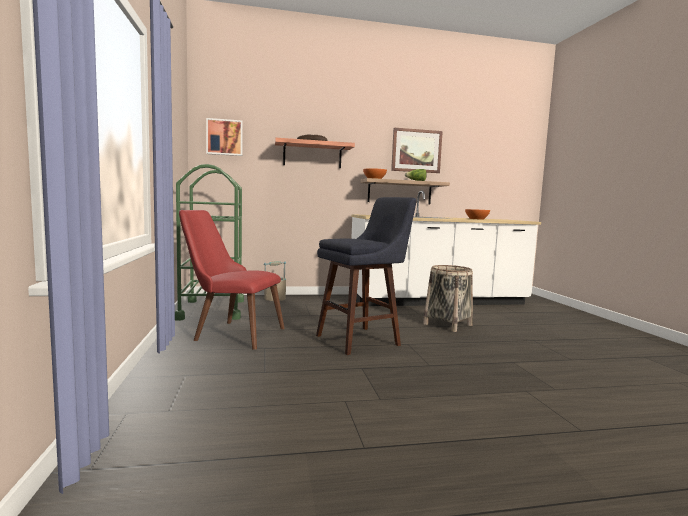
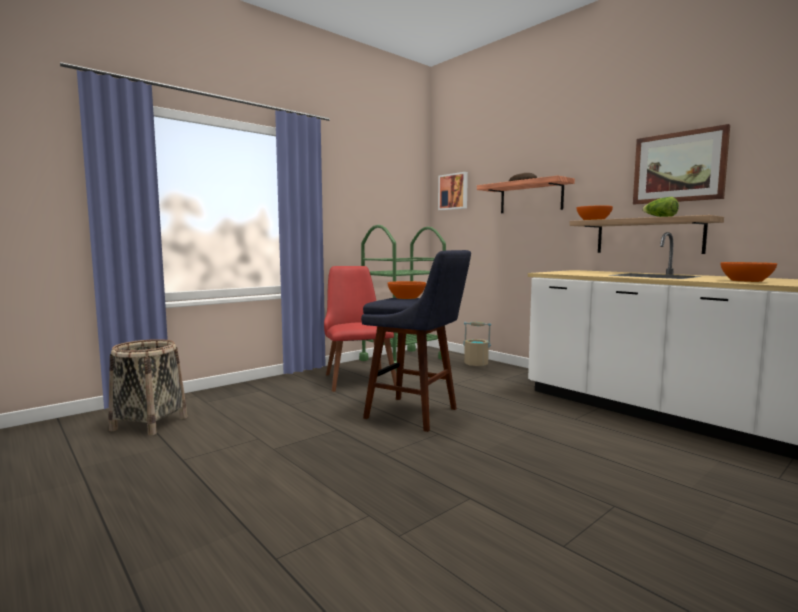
camera: 60 degrees right, 0 degrees up
(350, 238) = (406, 297): none -> orange bowl
(447, 324) = (562, 440): basket -> basket (149, 423)

